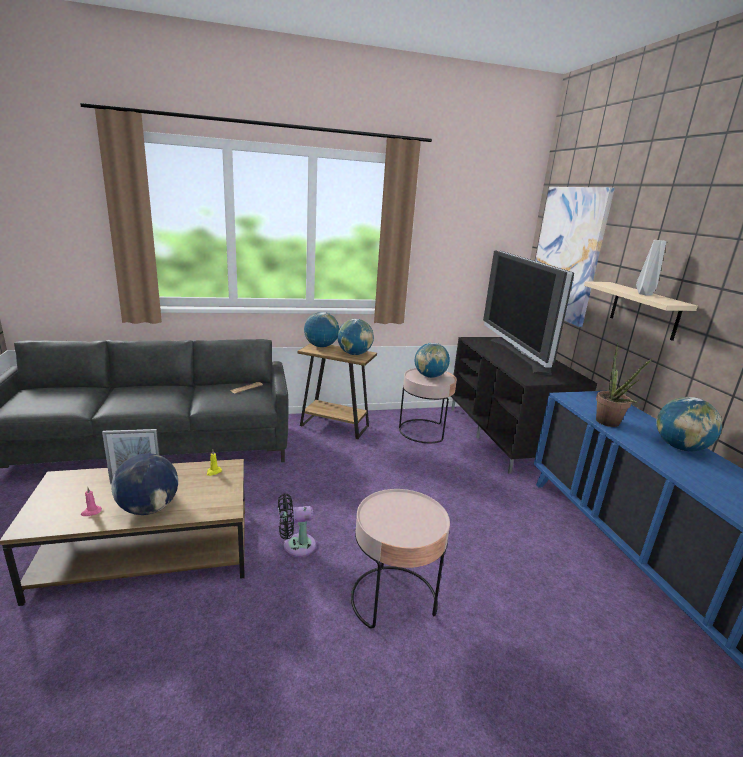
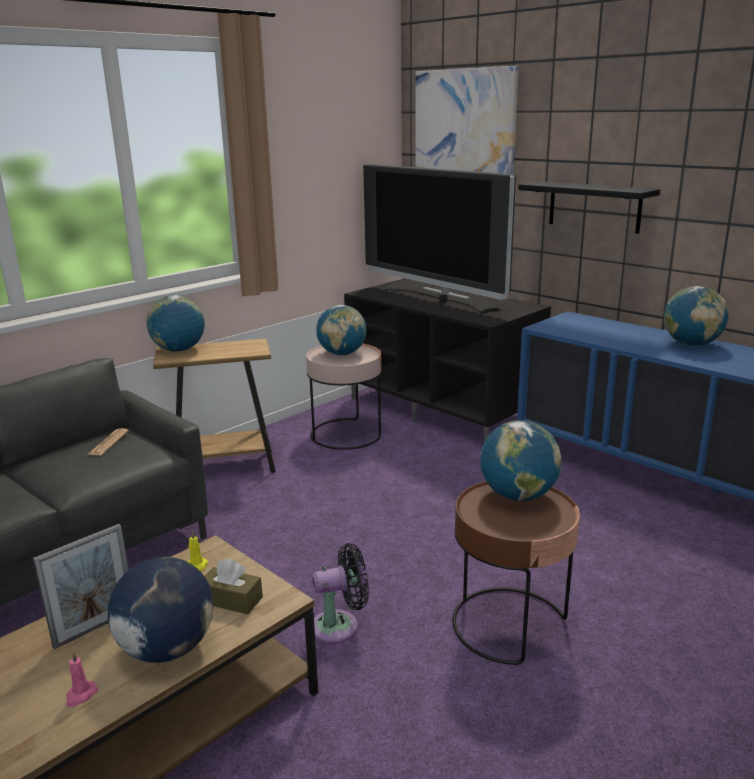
camera: 30 degrees left, 0 degrees up
(206, 497) = (231, 600): none -> brown tissue box
(295, 546) = (340, 626): black fan -> black fan turned 150 degrees counterclockwise
(354, 354) = (241, 348): globe -> globe (518, 496)
(394, 599) = (509, 624): pink side table -> brown side table
(610, 424) = (614, 342): potted plant -> none
(644, 310) = (594, 206): beige shelf -> black shelf
(645, 294) = (600, 187): grey vase -> none

